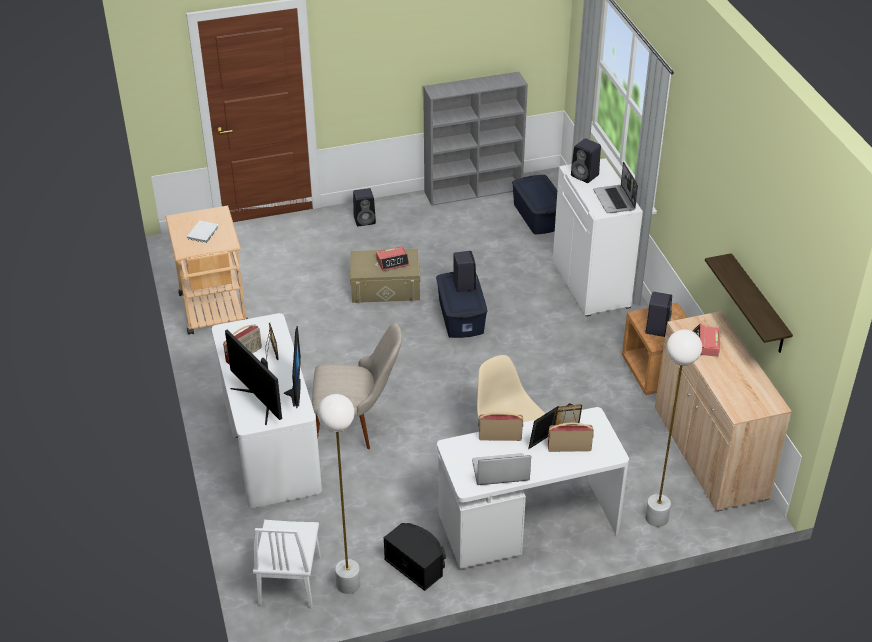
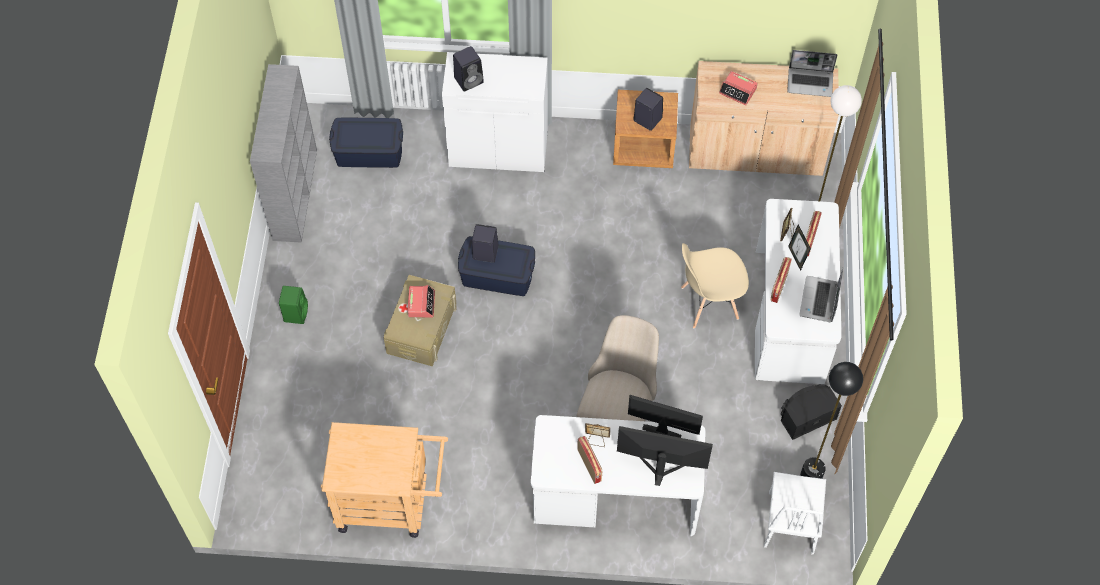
camera: 70 degrees left, 20 degrees up
(204, 232) = (374, 457): white book -> none
(260, 400) = (660, 466): monitor -> monitor turned 150 degrees counterclockwise
(290, 579) = (791, 522): white chair -> white chair turned 75 degrees clockwise
(348, 584) = (811, 476): white floor lamp -> black floor lamp
(365, 220) = (295, 312): black speaker -> green speaker
(615, 200) = (521, 72): laptop -> laptop (810, 82)
(758, 305) = (758, 30): shelf -> none

